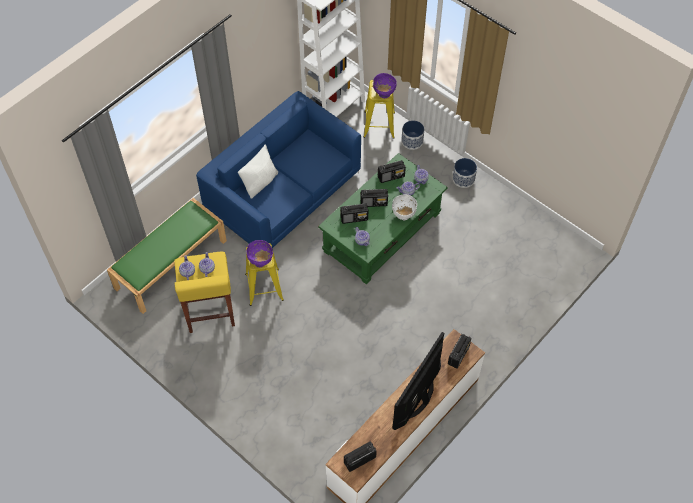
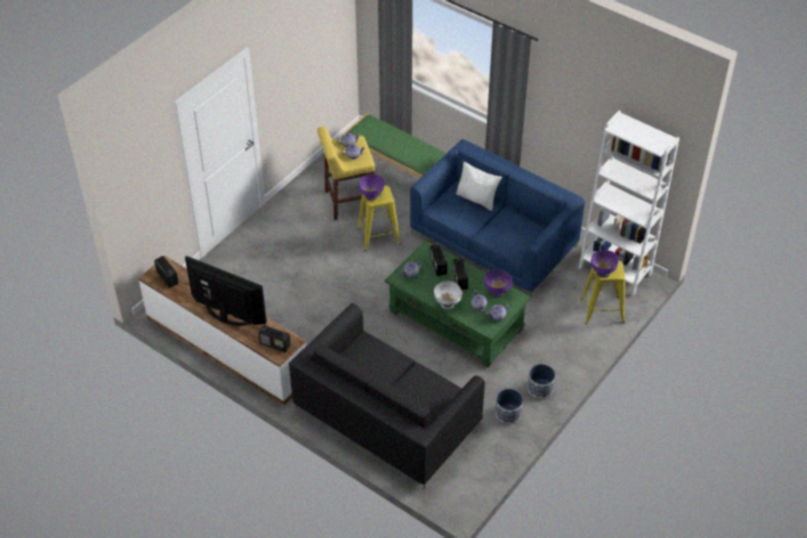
camera: 85 degrees right, 10 degrees down
(391, 176) = (497, 292): radio -> purple bowl
(412, 141) = (585, 340): planter -> planter (508, 413)
(491, 296) = (386, 416): none -> black sofa

